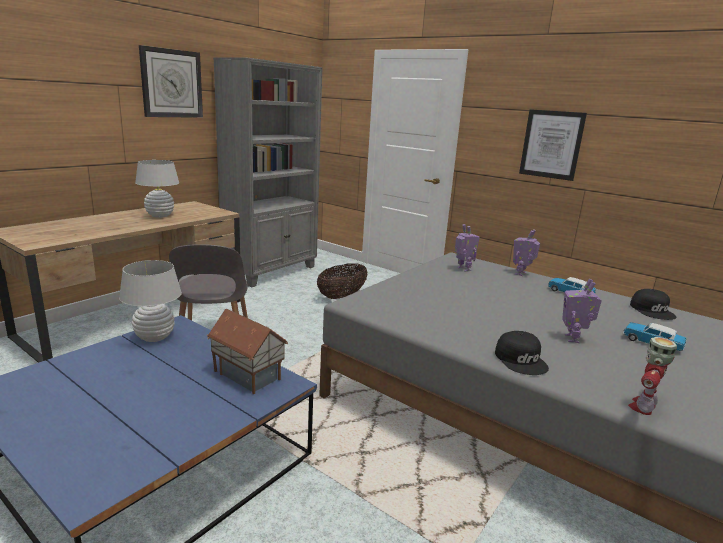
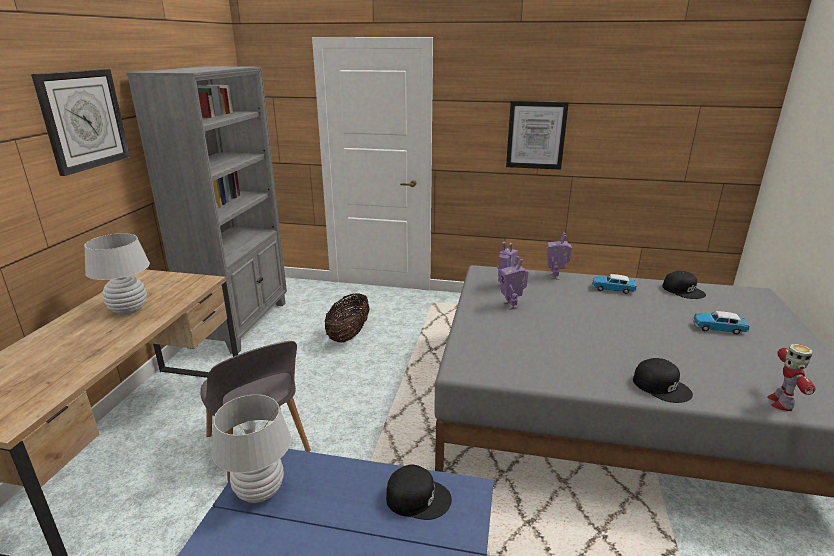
camera: 25 degrees left, 5 degrees up
(248, 374) = (417, 497): toy house -> black cap
(573, 339) = (668, 345): toy robot -> toy robot (511, 305)

